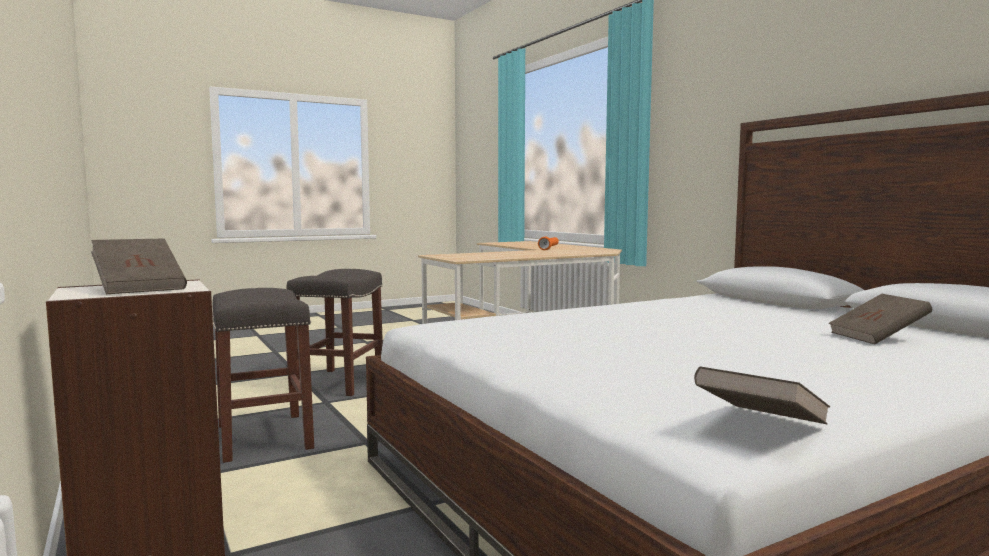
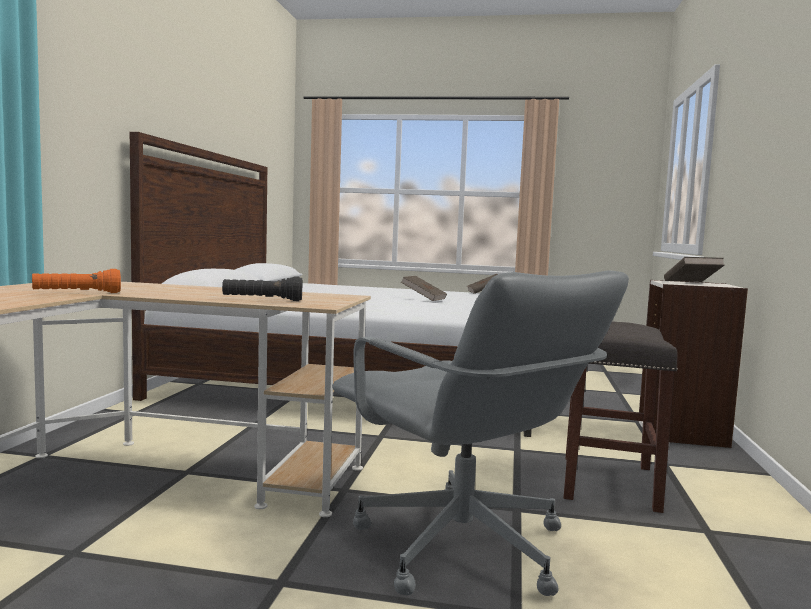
camera: 140 degrees left, 0 degrees up
(339, 382) = (462, 548): grey stool -> grey office chair
(473, 254) = (262, 300): none -> black flashlight
(877, 337) = (321, 289): brown book -> brown book (423, 298)

